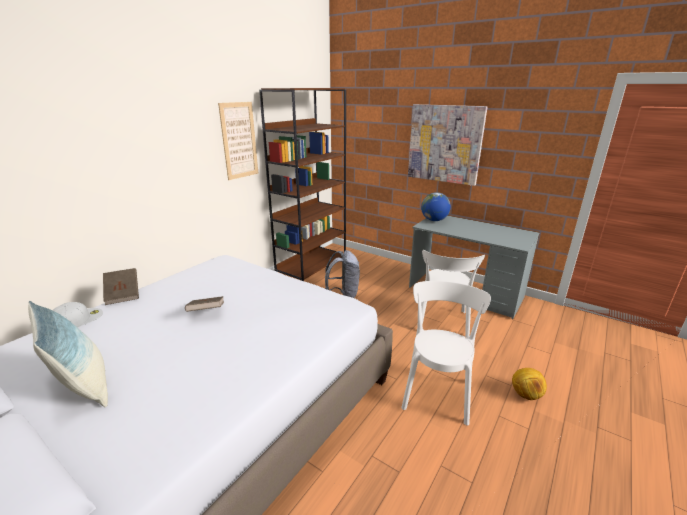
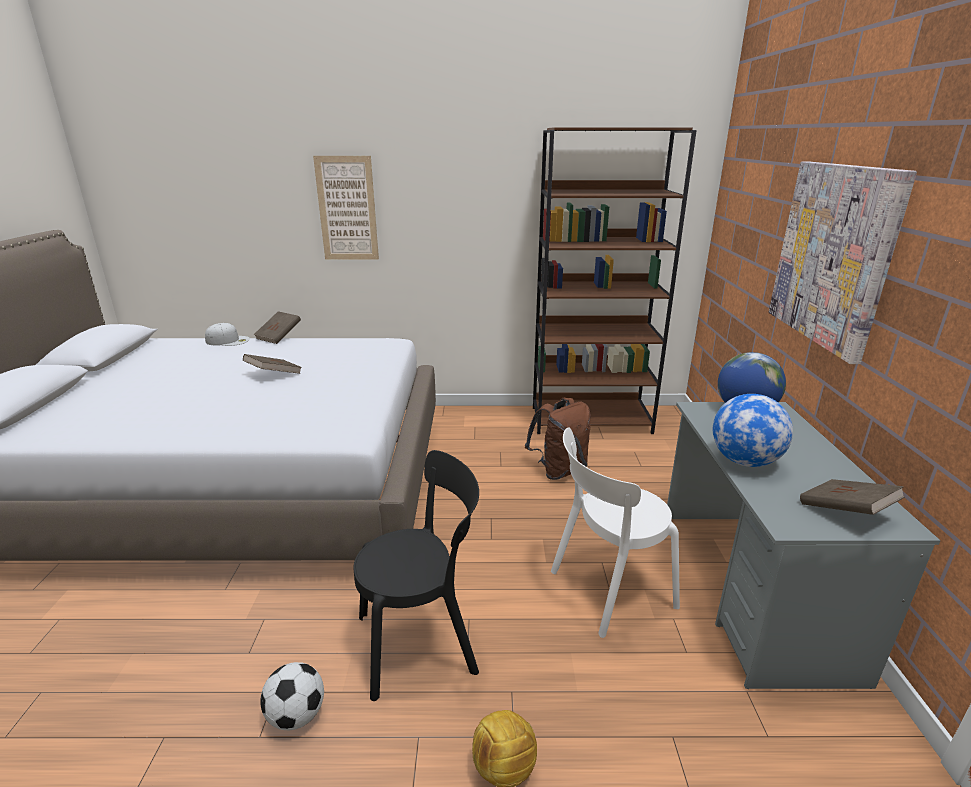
camera: 55 degrees right, 0 degrees up
(84, 386) = (139, 378): pillow -> none
(239, 140) = (501, 201): picture -> picture (347, 209)
(343, 294) = (559, 470): grey backpack -> brown backpack
(437, 391) = (423, 641): white chair -> black chair
(464, 460) = (296, 715): none -> football
(473, 235) = (744, 461): none -> globe
(517, 236) = (845, 512): none -> brown book

